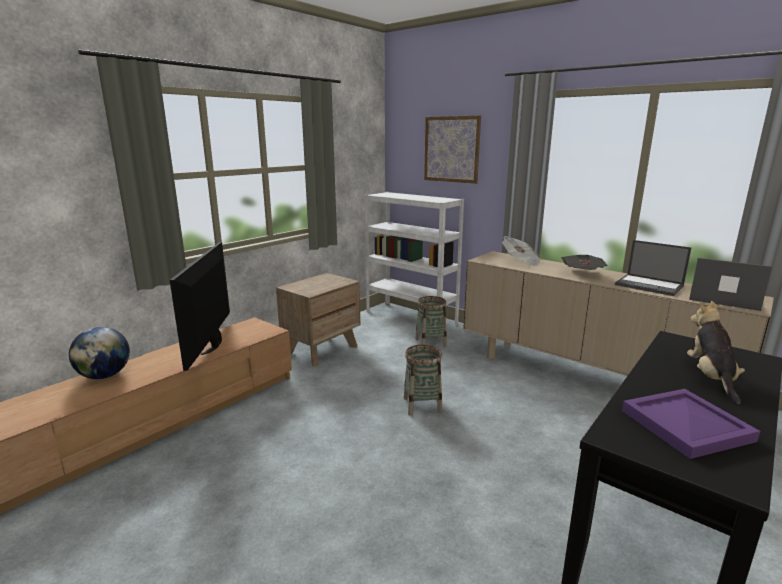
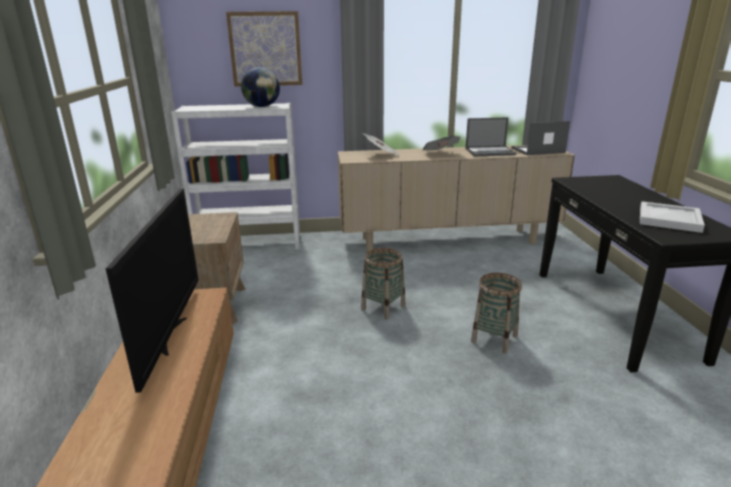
camera: 45 degrees left, 5 degrees up
(105, 375) = (99, 436): globe -> globe (262, 106)
(213, 344) = (170, 336): television -> television turned 135 degrees counterclockwise
(430, 343) = (305, 258): basket -> basket (494, 339)
(688, 426) = (670, 219): purple tray -> white tray
(711, 378) = (624, 194): plush toy -> none

